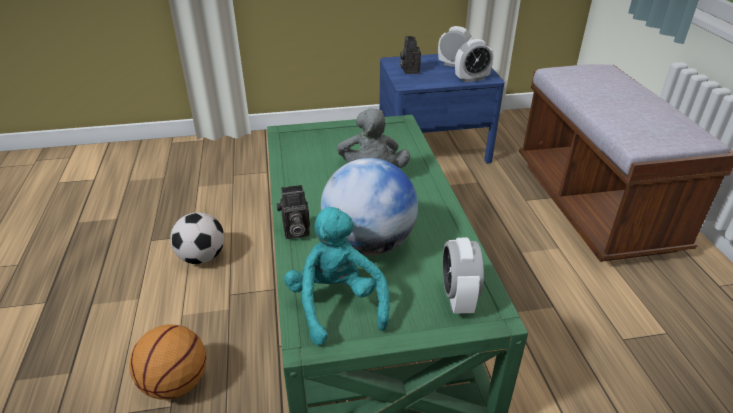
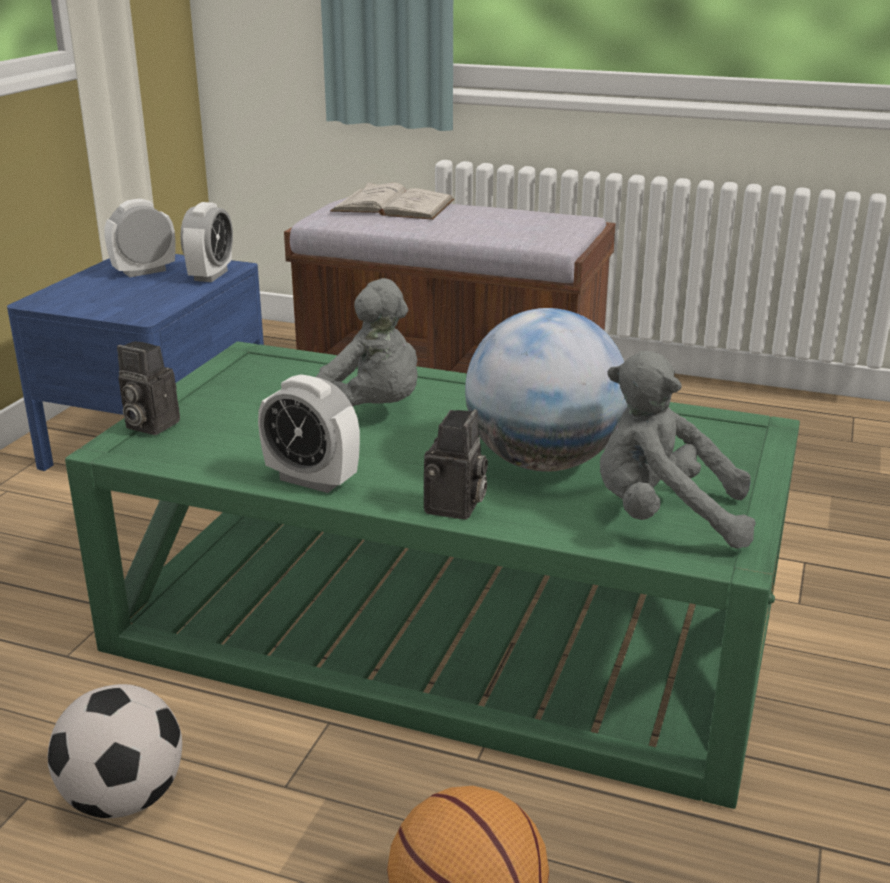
camera: 60 degrees left, 10 degrees down
(336, 304) = (663, 518): turquoise plush toy -> grey plush toy
(409, 70) = (99, 300): camera -> camera (148, 425)
(458, 298) = (713, 437): alarm clock -> alarm clock (311, 480)
(608, 79) = (393, 205): none -> white book

